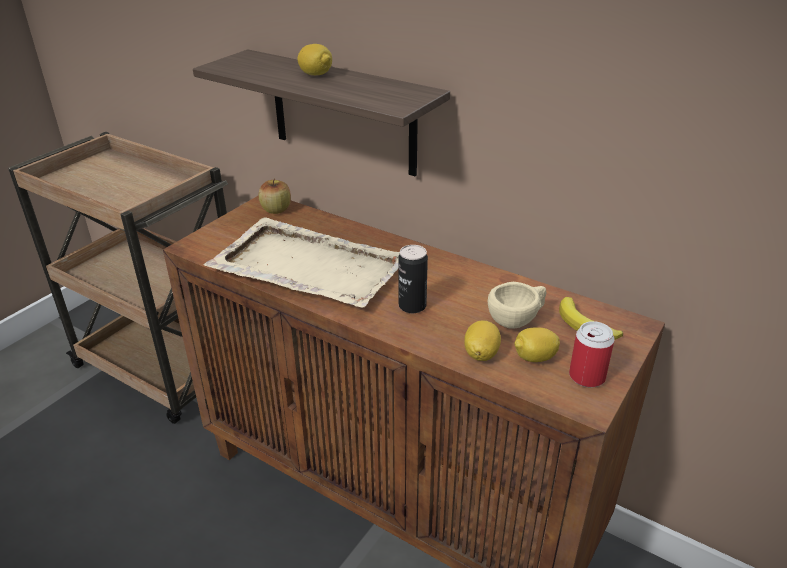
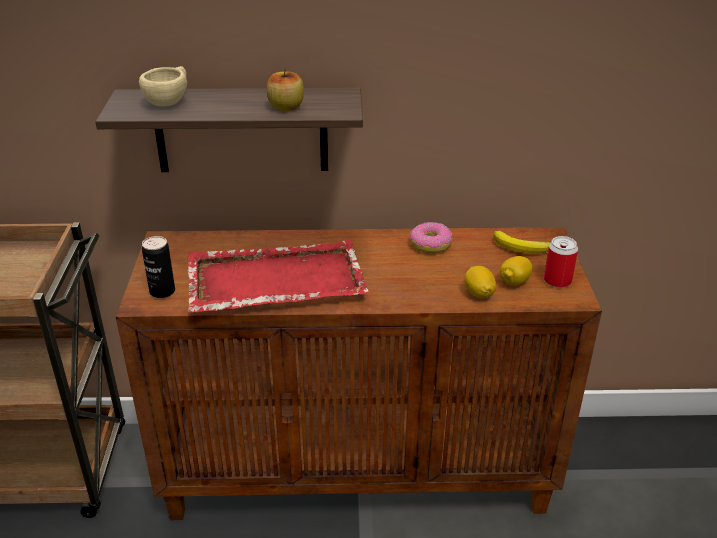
camera: 35 degrees left, 0 degrees up
(276, 209) = (181, 243): apple -> apple (286, 107)
(308, 266) = (274, 281): beige tray -> red tray
(316, 74) = (228, 99): lemon -> none
(412, 306) = (393, 279): can -> can (162, 291)
(489, 286) = (430, 244): none -> donut
(517, 319) = (475, 260): beige cup -> beige cup (170, 101)

